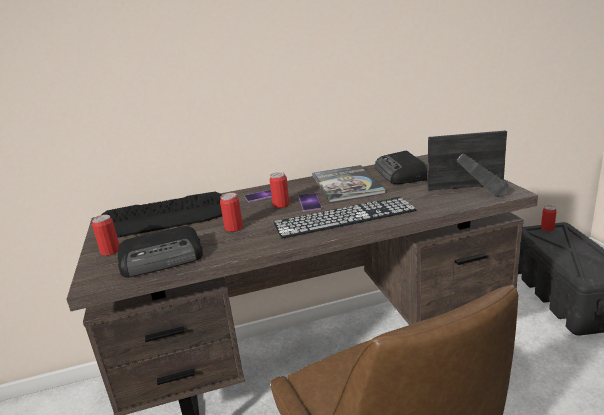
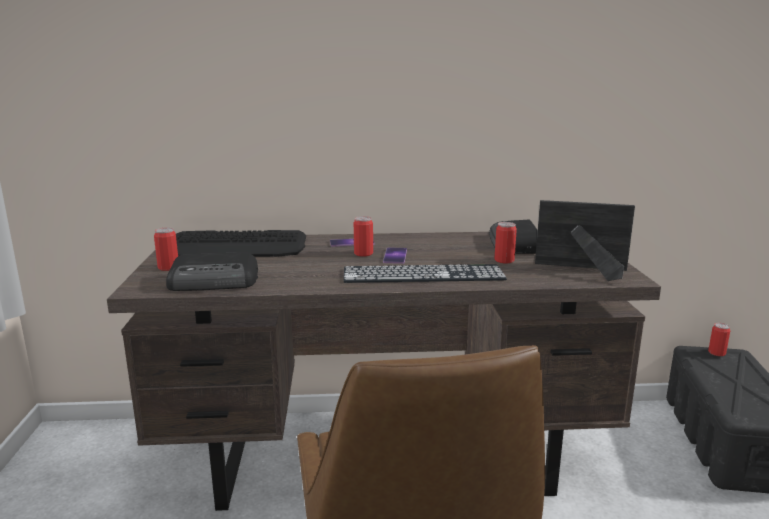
camera: 10 degrees right, 5 degrees down
(234, 228) = (301, 266): can -> can (504, 260)
(346, 184) = (447, 246): book -> none

